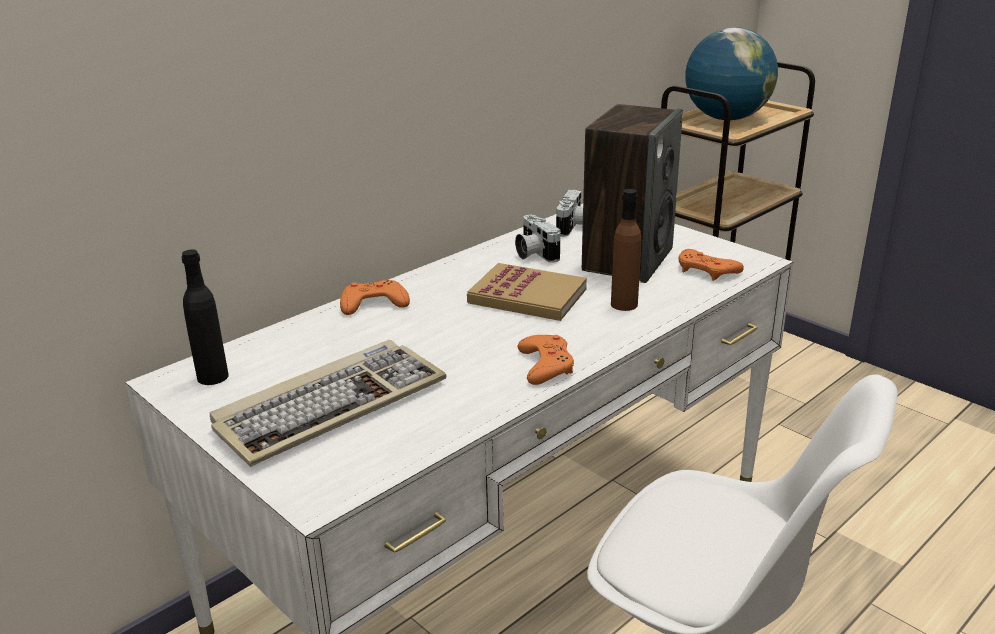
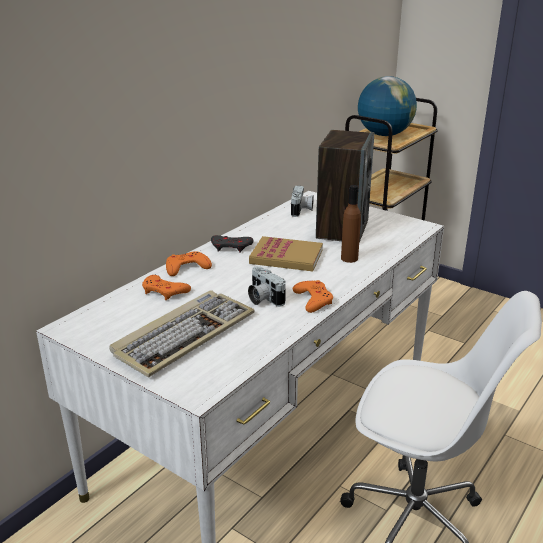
camera: 10 degrees left, 0 degrees up
(212, 377) = (96, 322): black bottle -> none
(450, 276) = (231, 247): none -> grey game controller
(534, 253) = (280, 229): camera -> camera (263, 298)
(707, 270) = (393, 234): orange game controller -> orange game controller (164, 291)

